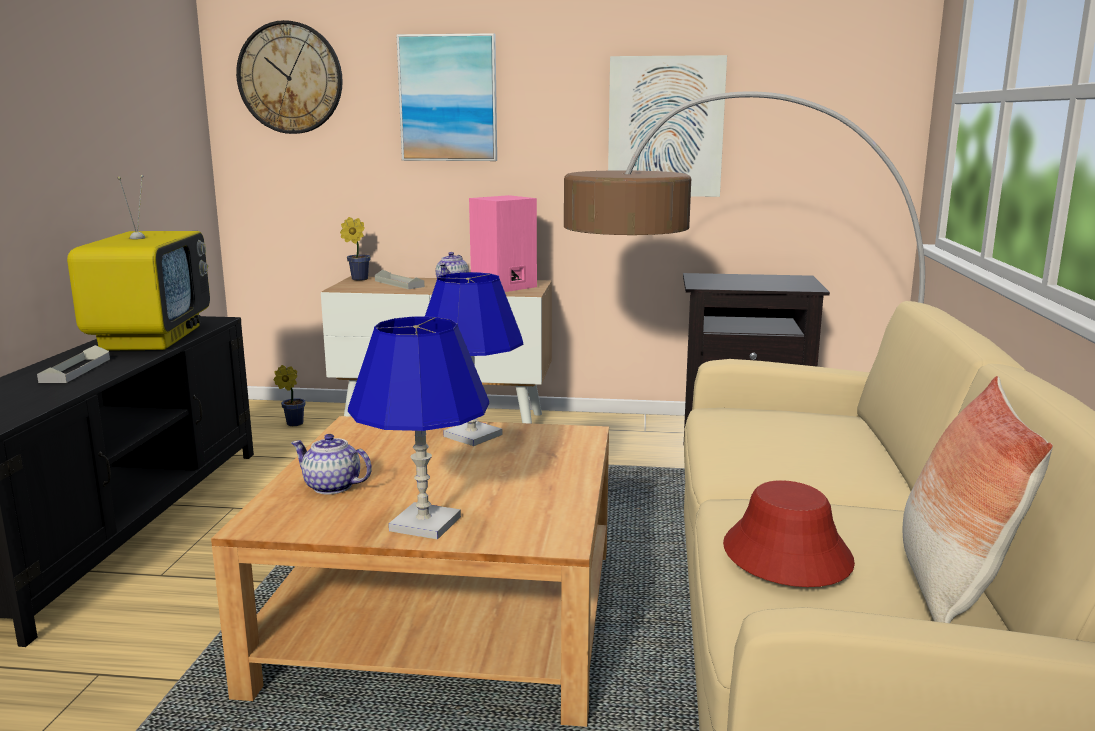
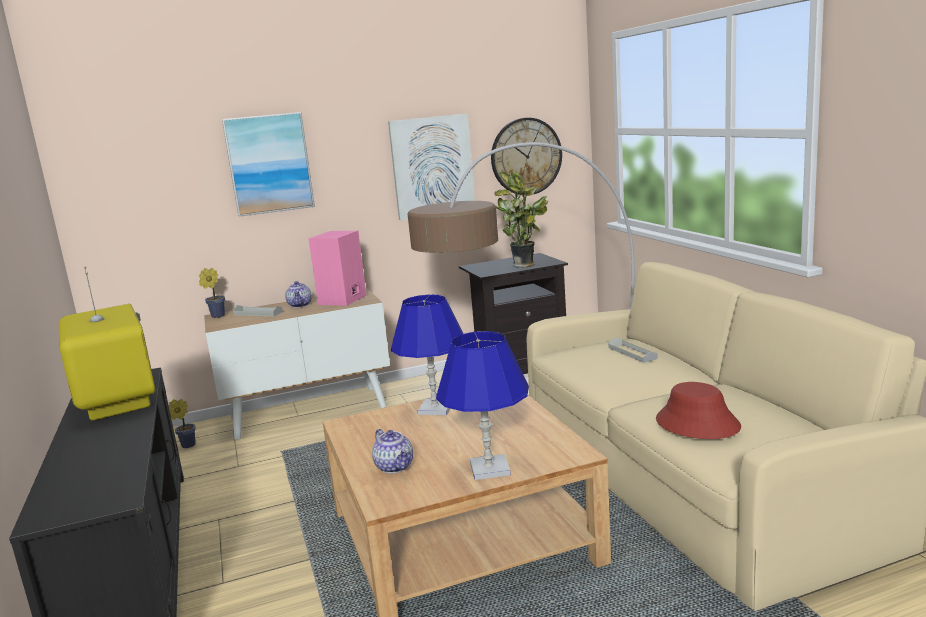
camera: 25 degrees left, 0 degrees up
(75, 370) = (103, 440): grey tray -> grey tray (632, 353)
(290, 78) = (129, 162): wall clock -> wall clock (526, 156)
(331, 487) = (395, 466): teapot -> teapot turned 120 degrees counterclockwise
(766, 286) = (525, 265): none -> potted plant
(949, 584) = (780, 415): pillow -> none

